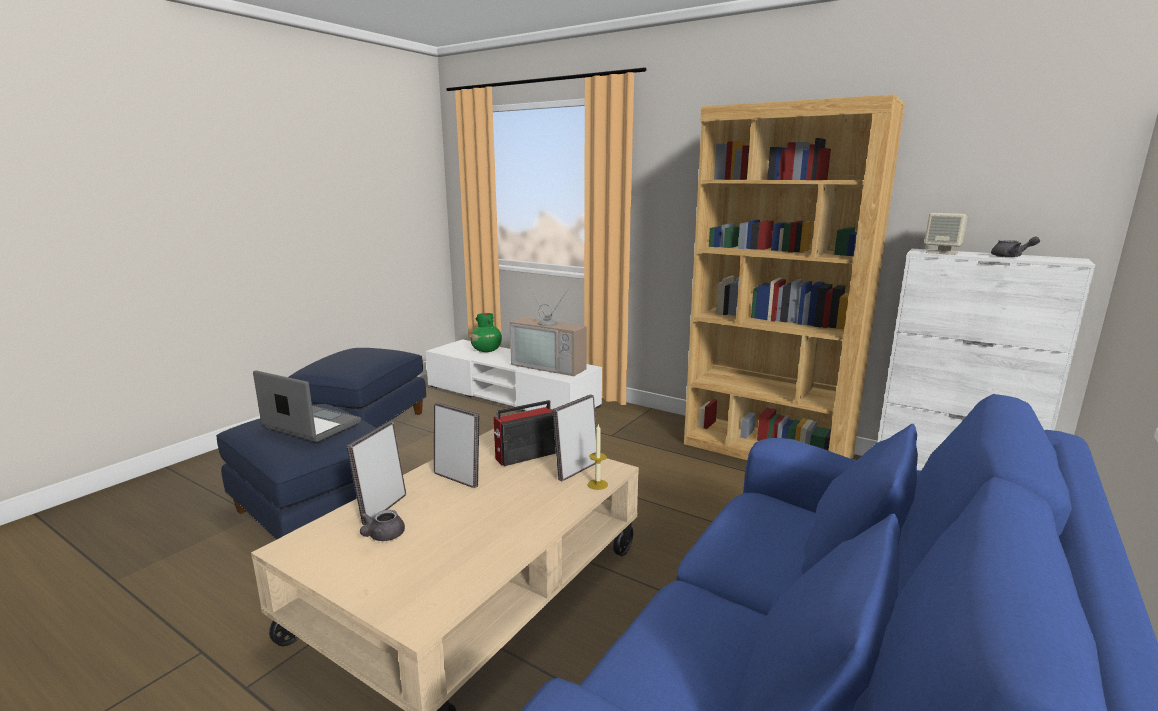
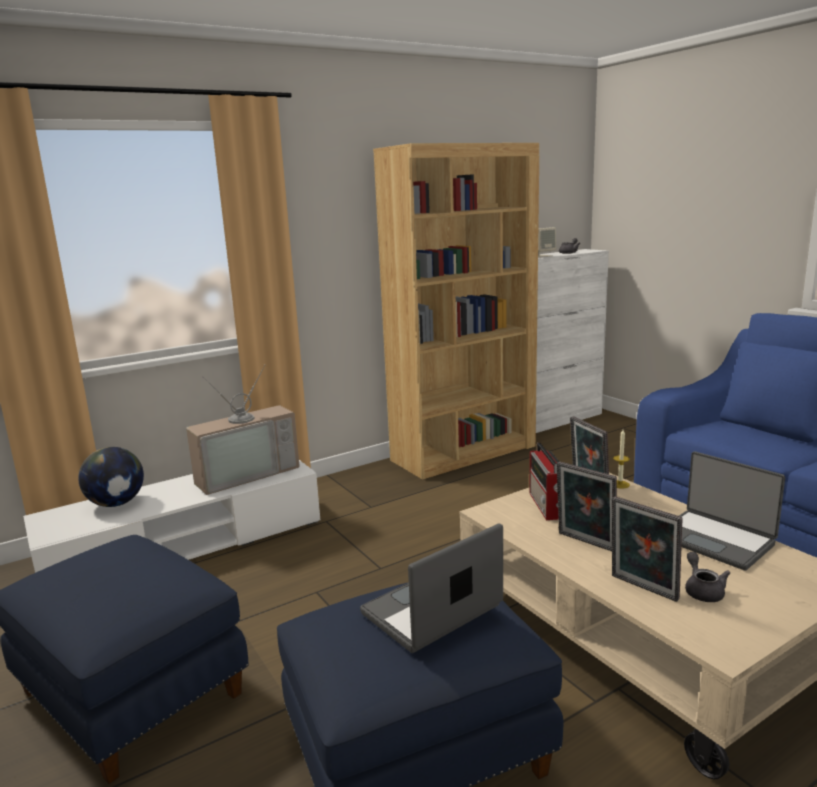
camera: 65 degrees left, 0 degrees up
(382, 537) = (702, 590): grey teapot -> grey teapot turned 135 degrees counterclockwise
(458, 478) = (584, 543): picture frame -> picture frame turned 105 degrees counterclockwise
(486, 350) = (116, 503): green vase -> globe
(487, 542) = (715, 540): none -> laptop

